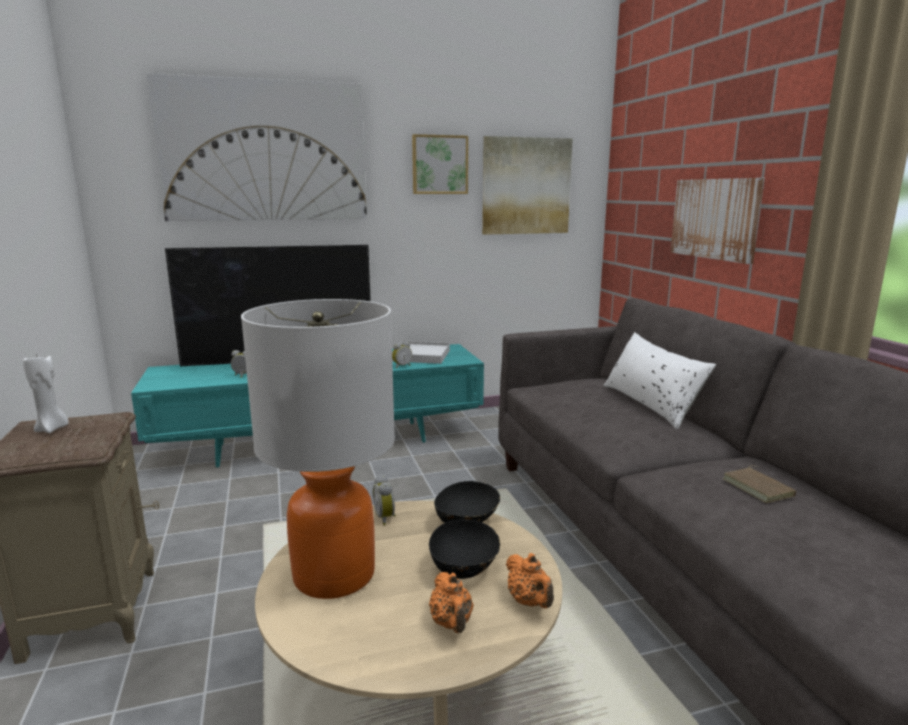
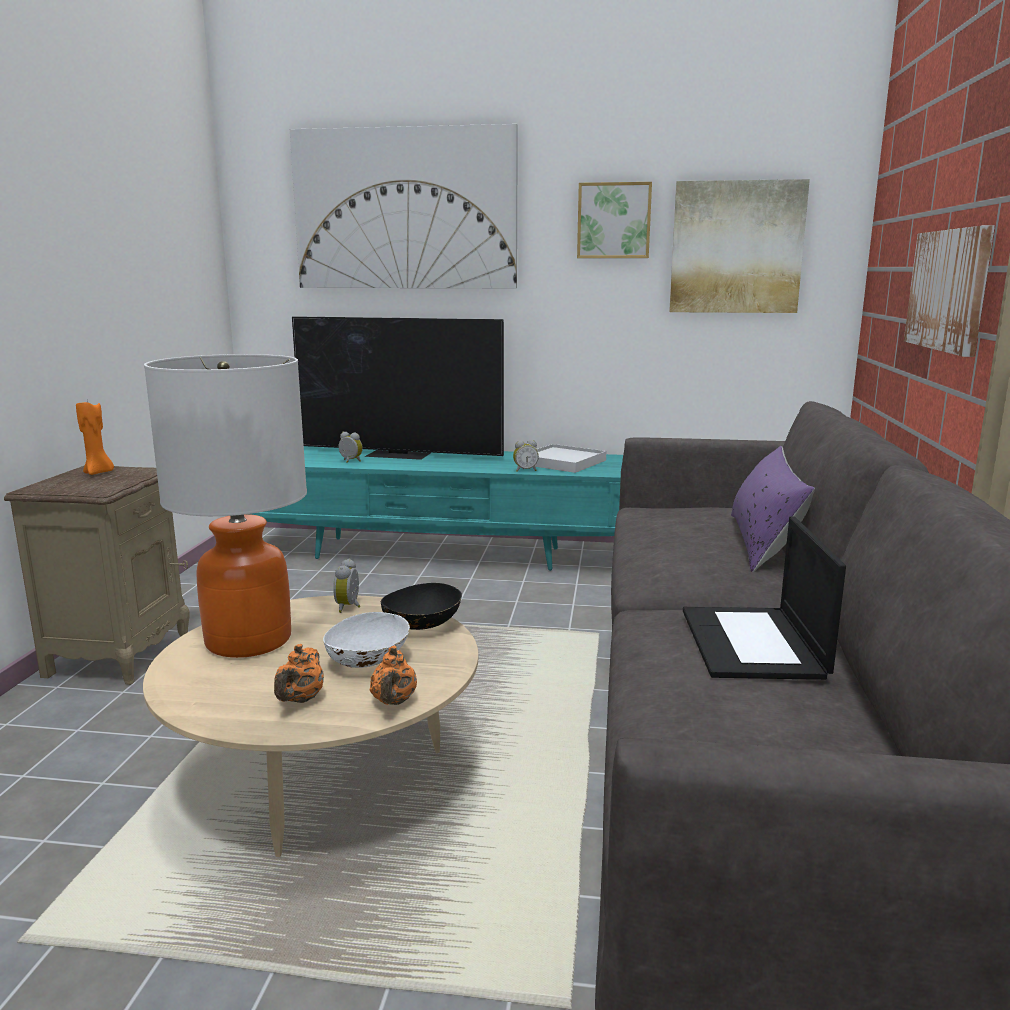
camera: 25 degrees right, 0 degrees up
(52, 429) = (98, 473): white candle -> orange candle
(464, 568) = (368, 662): black bowl -> white bowl
(651, 404) = (764, 542): white pillow -> purple pillow
(759, 488) = (753, 644): brown book -> laptop

